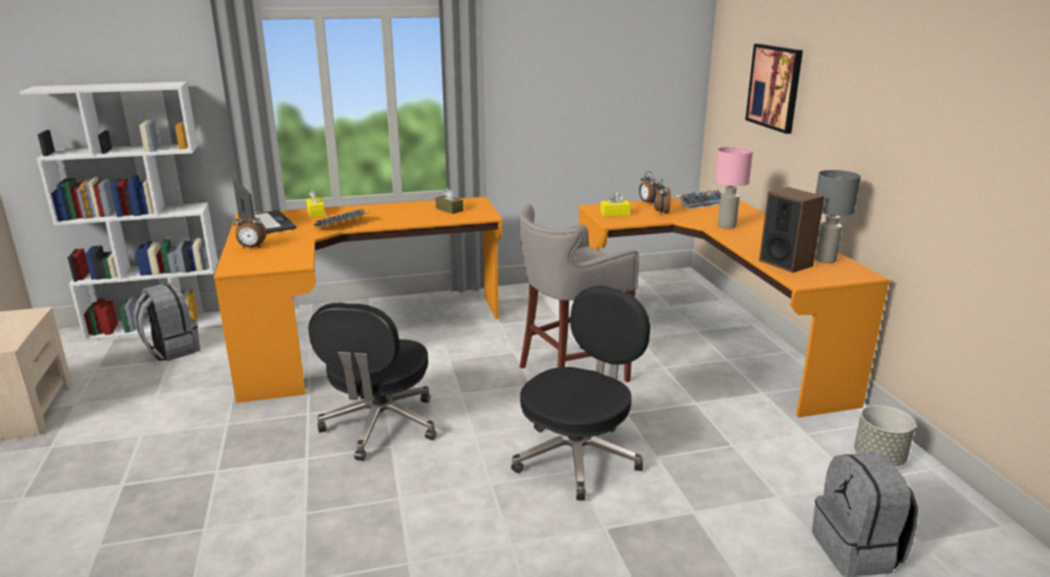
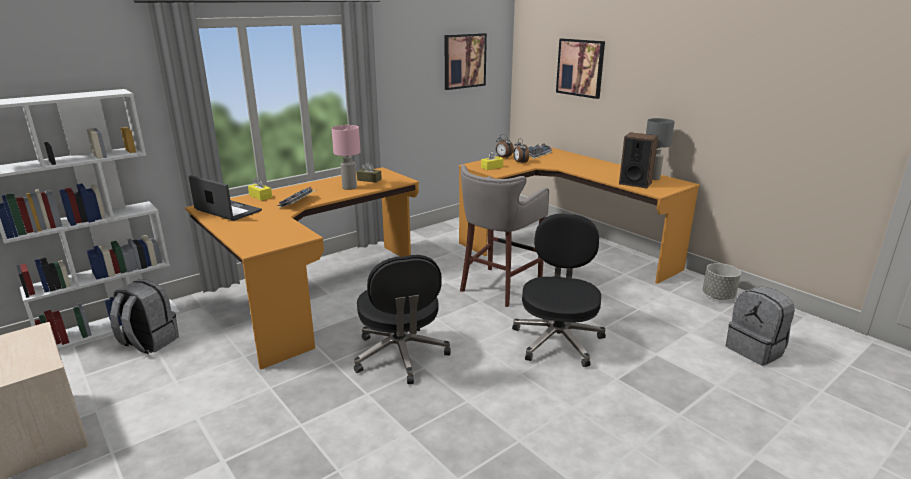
camera: 25 degrees left, 0 degrees up
(251, 247) = (244, 231): alarm clock -> none
(627, 69) = (464, 61): none -> picture
(727, 226) = (572, 166): pink table lamp -> pink table lamp (350, 187)

